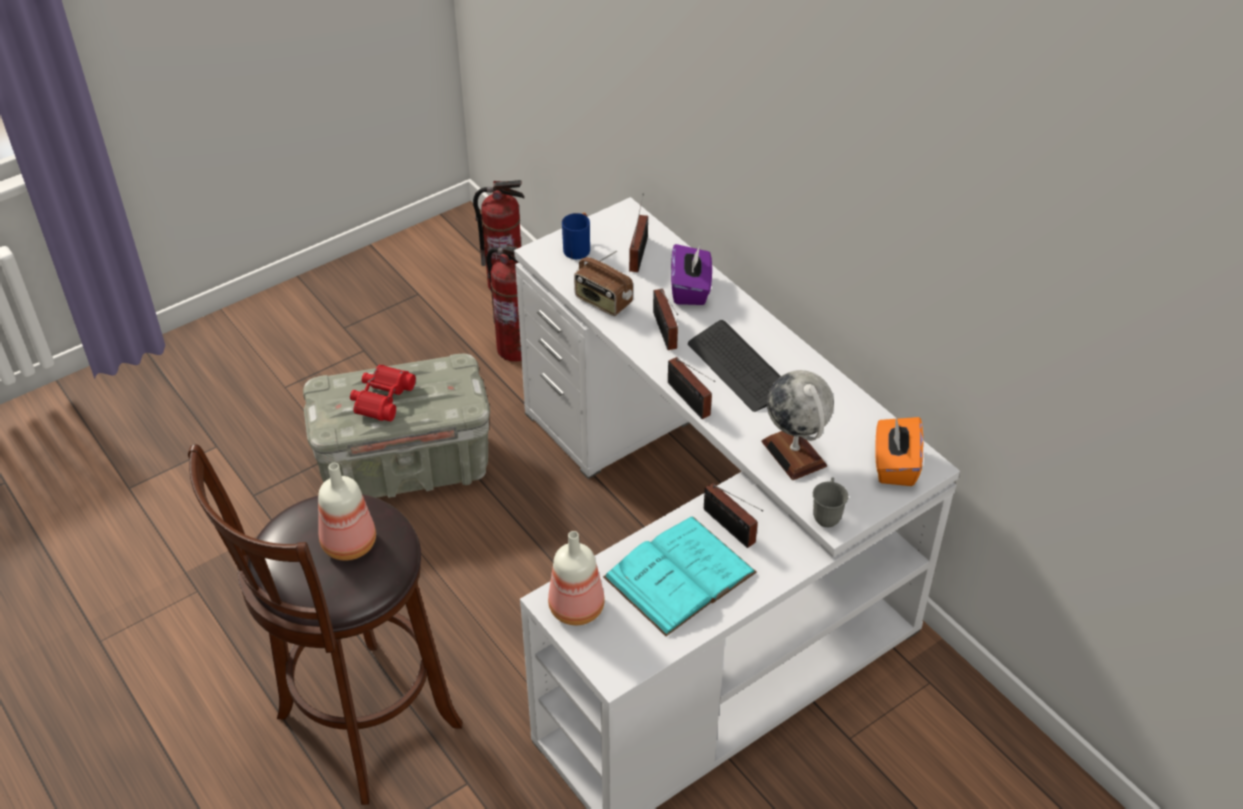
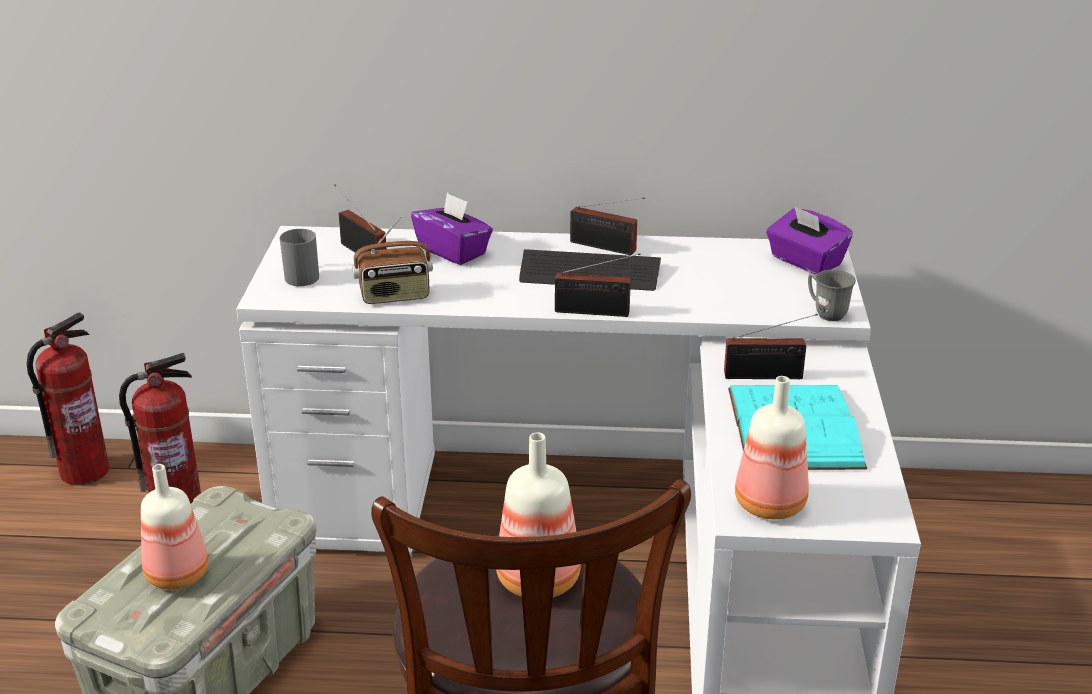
camera: 50 degrees left, 15 degrees down
(381, 398) = (179, 575): red binoculars -> bottle
(578, 247) = (299, 276): blue mug -> grey mug
(665, 333) = (488, 285): radio -> radio (606, 247)
(794, 453) = (732, 295): globe -> none
(894, 465) = (805, 261): orange tissue box -> purple tissue box

